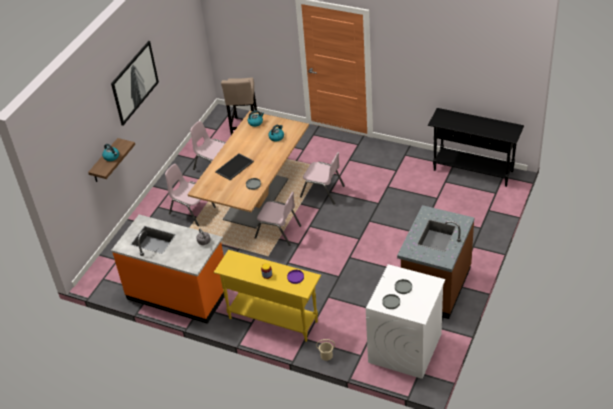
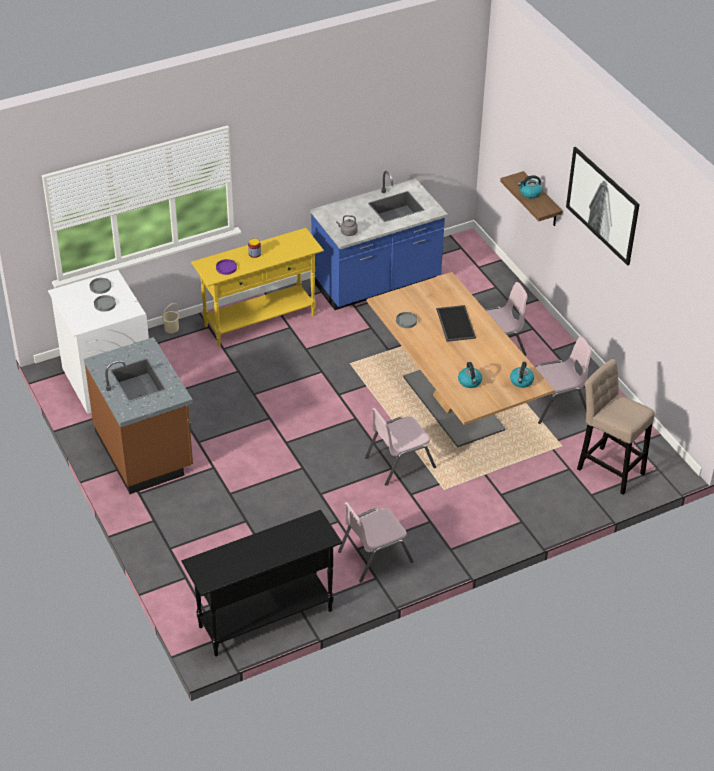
camera: 125 degrees right, 0 degrees up
(178, 293) = (377, 282): orange counter -> blue counter
(278, 232) = (377, 390): pink chair -> pink chair (374, 556)

